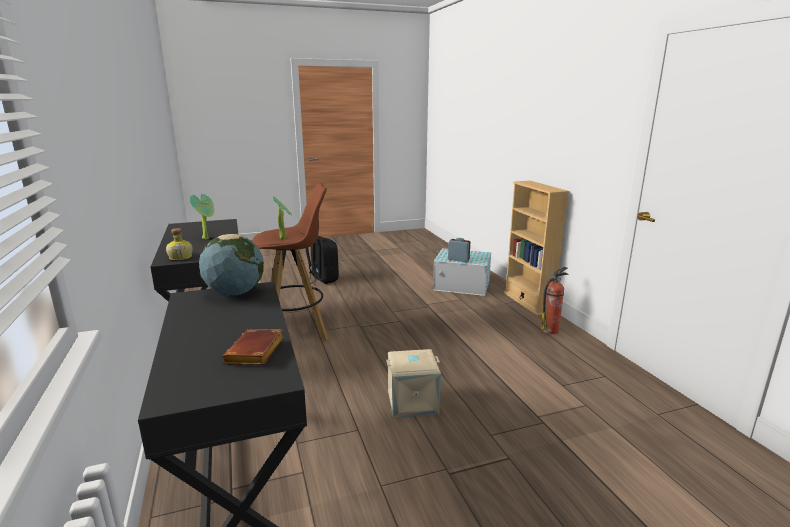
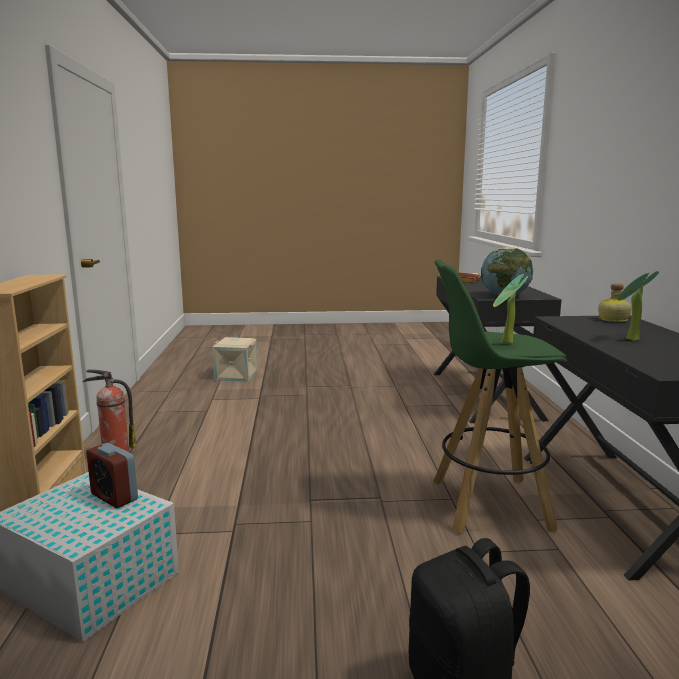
camera: 165 degrees left, 5 degrees down
(296, 330) = (487, 505): brown stool -> green stool
(412, 402) = (352, 414): beige storage box -> beige storage box (237, 375)

